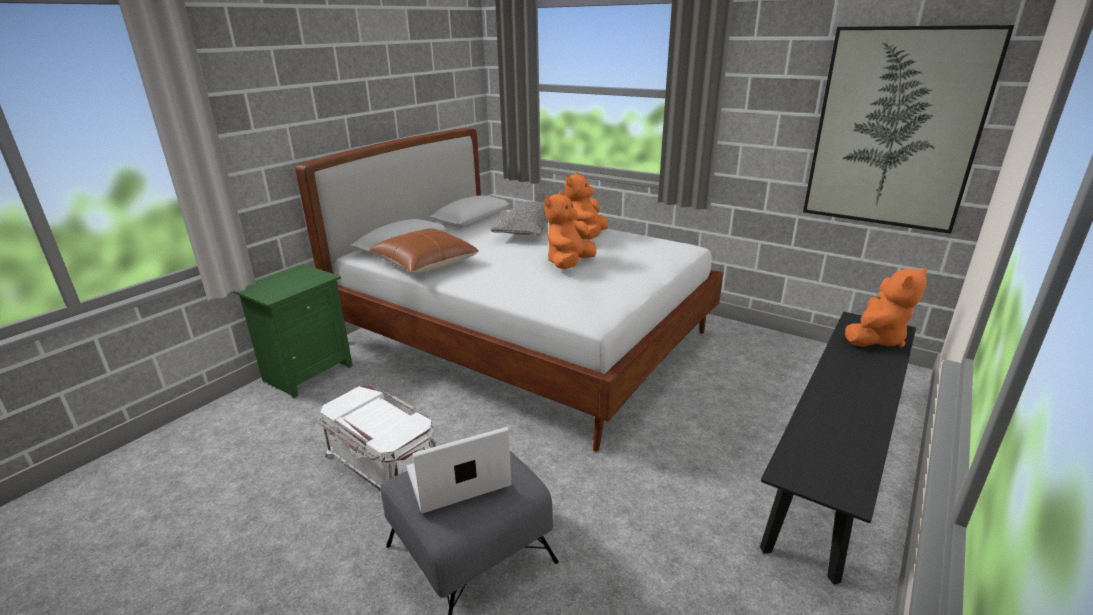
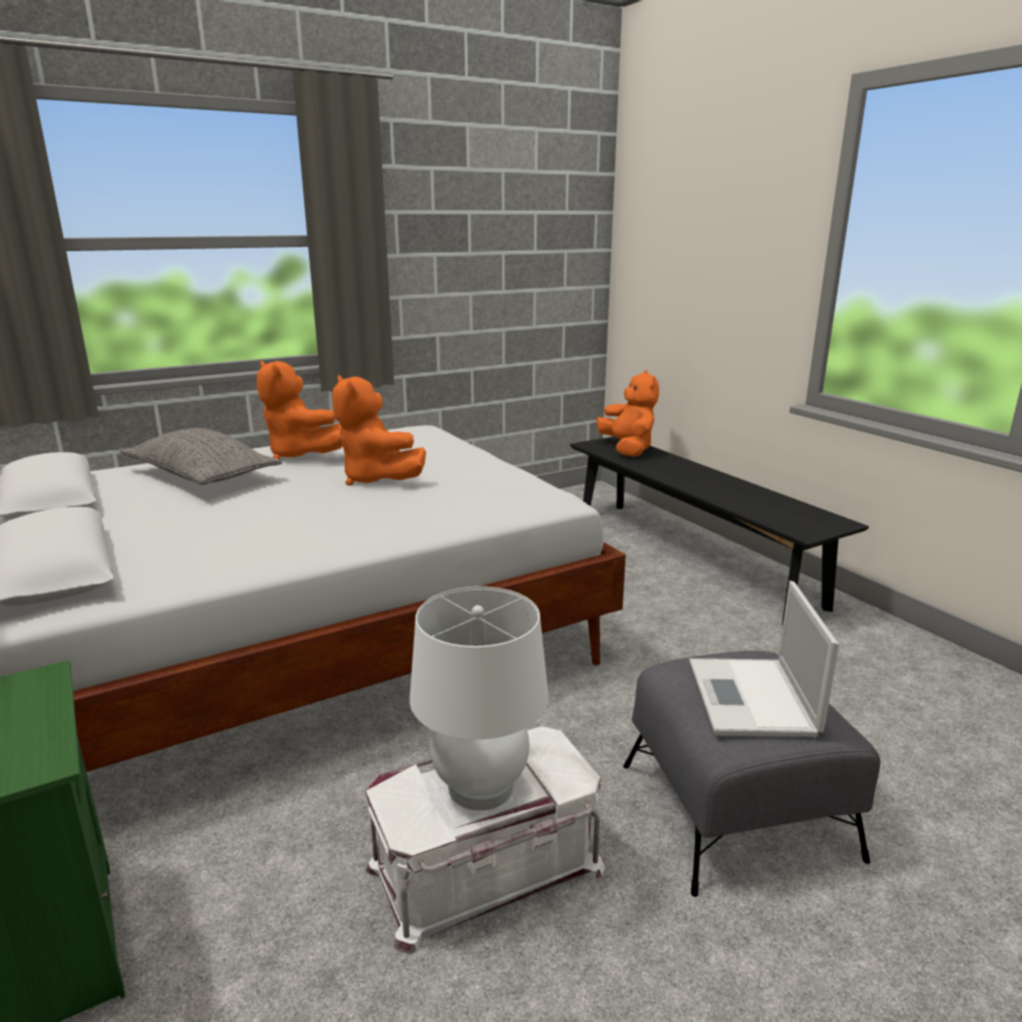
camera: 65 degrees left, 5 degrees down
(373, 416) = (480, 787): none -> white table lamp
(425, 264) = (198, 562): brown pillow -> none
(895, 130) = (538, 261): picture -> none

